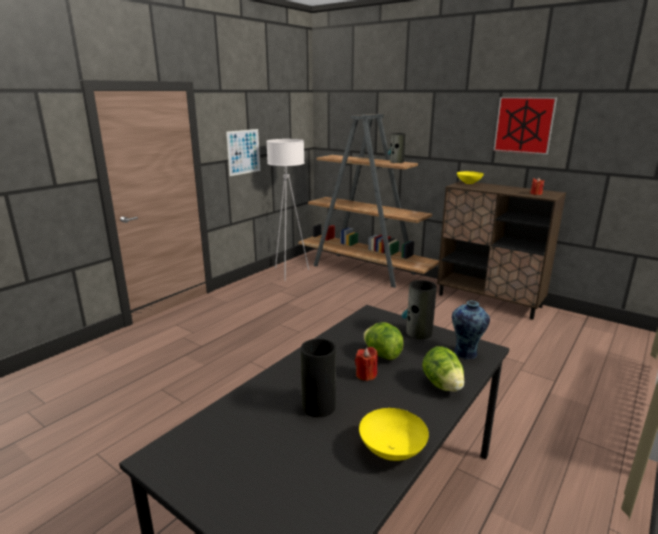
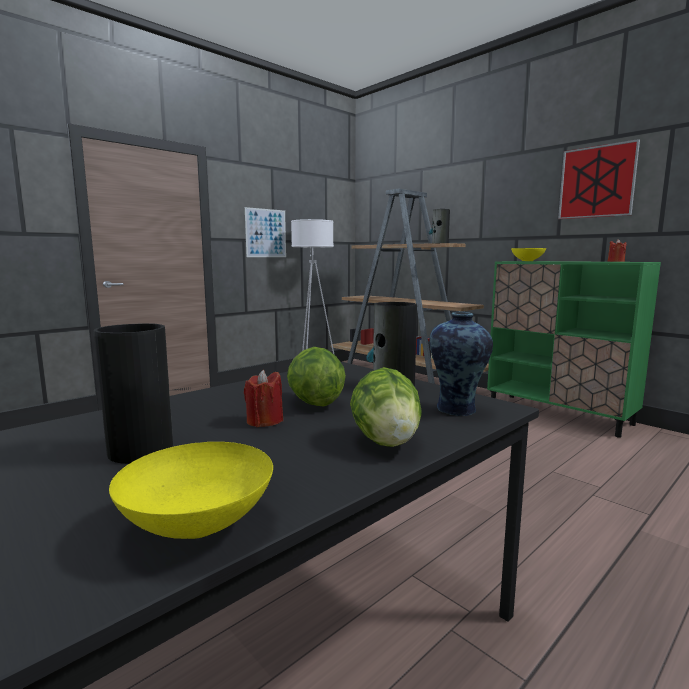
camera: 10 degrees right, 10 degrees down
(489, 301) = (558, 414): brown cabinet -> green cabinet

